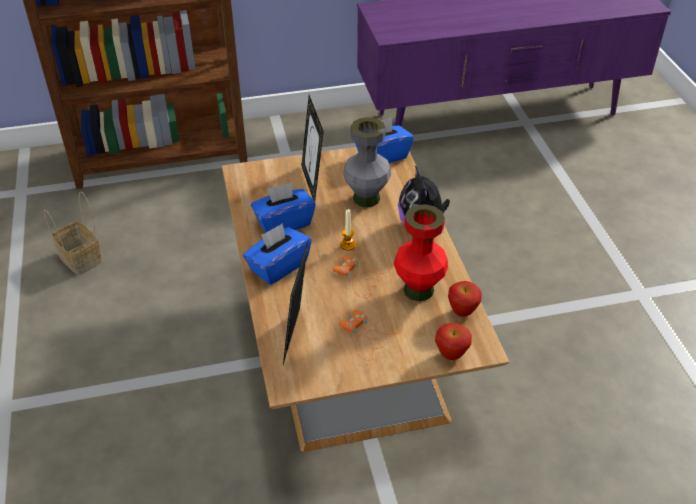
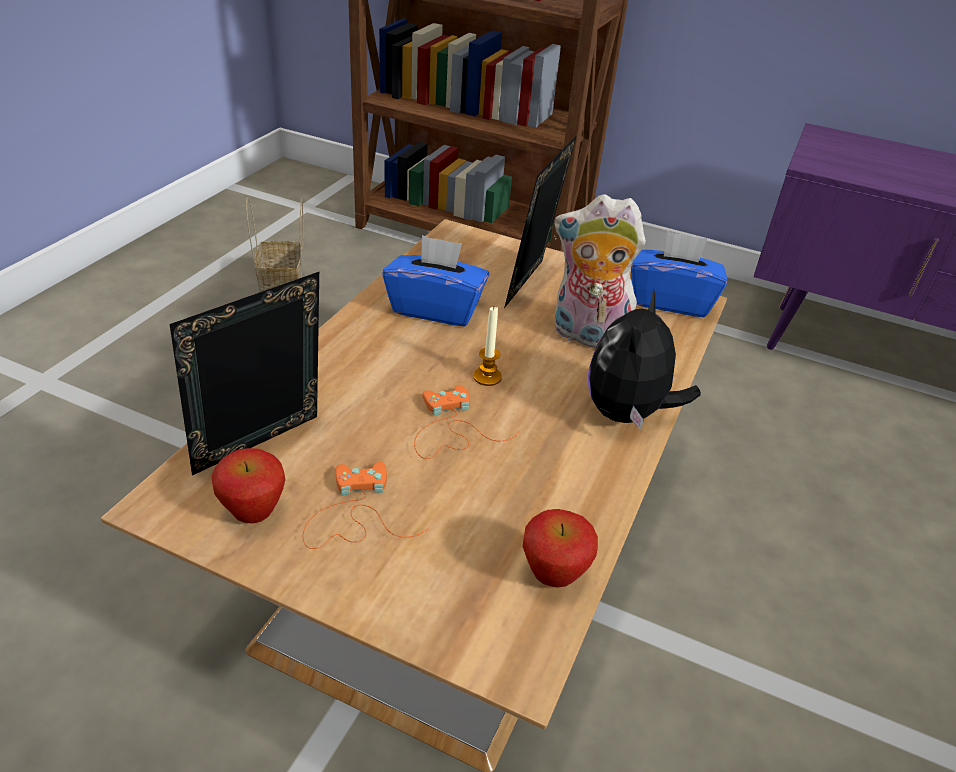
camera: 35 degrees right, 5 degrees down
(278, 266) = (361, 352): blue tissue box -> none
(366, 198) = (586, 336): grey vase -> plush toy
(419, 290) = (520, 496): red vase -> none
(451, 355) = (451, 635): apple -> apple (254, 514)

